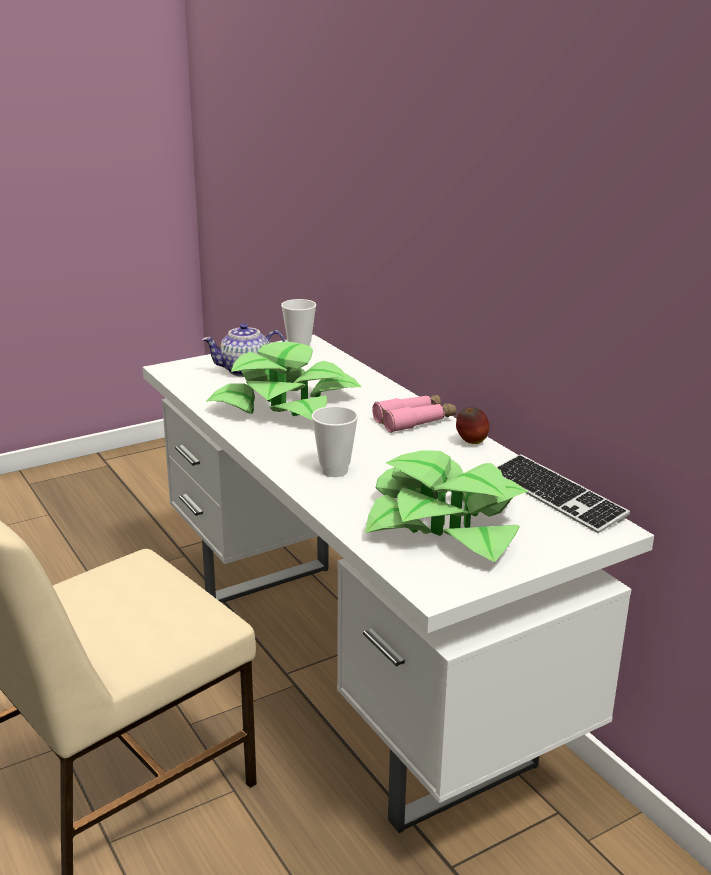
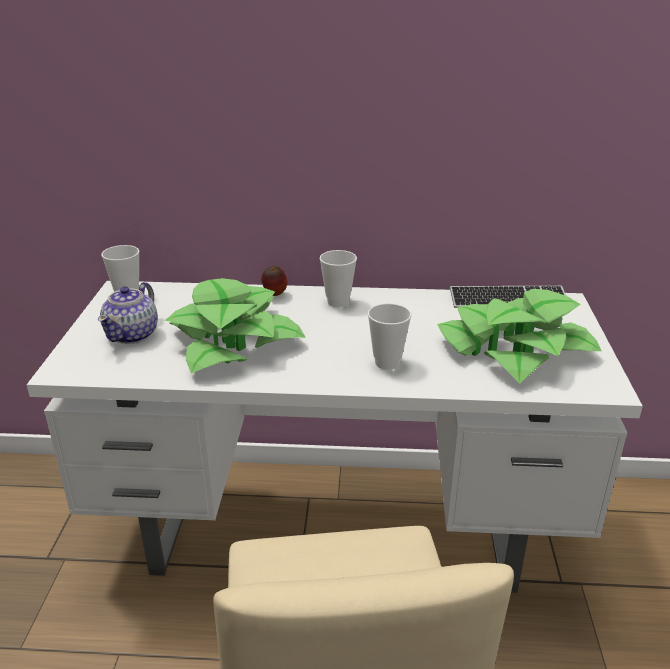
camera: 55 degrees left, 5 degrees up
(414, 421) = (338, 302): pink binoculars -> cup
(471, 443) = (399, 296): apple -> apple (274, 295)

